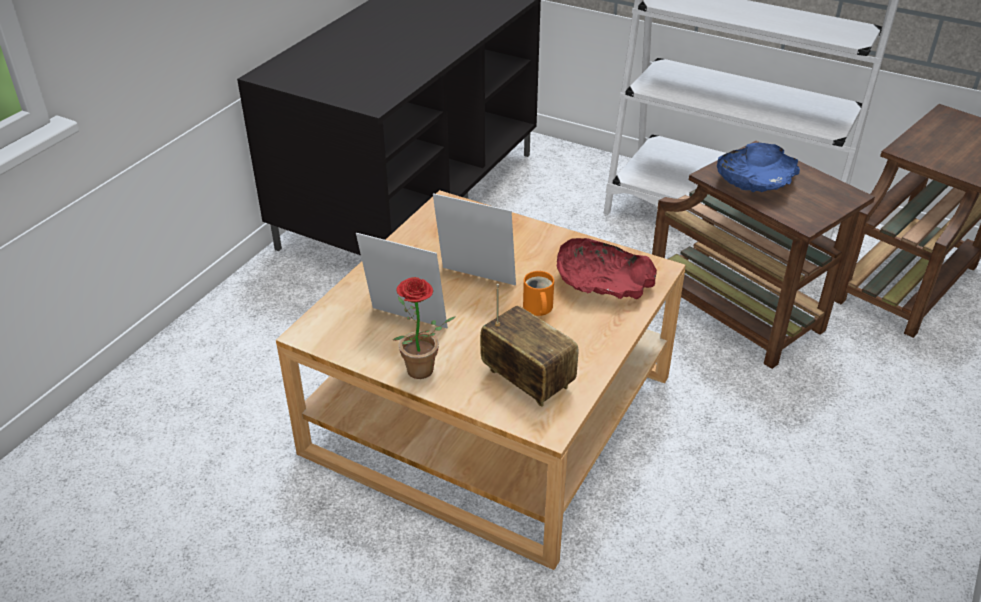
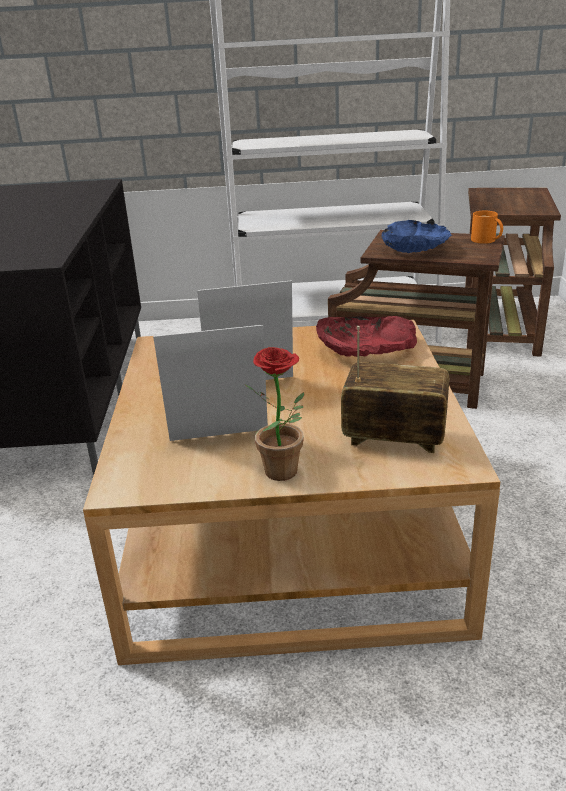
camera: 30 degrees left, 10 degrees down
(537, 308) = (334, 385): orange mug -> orange mug (484, 240)

